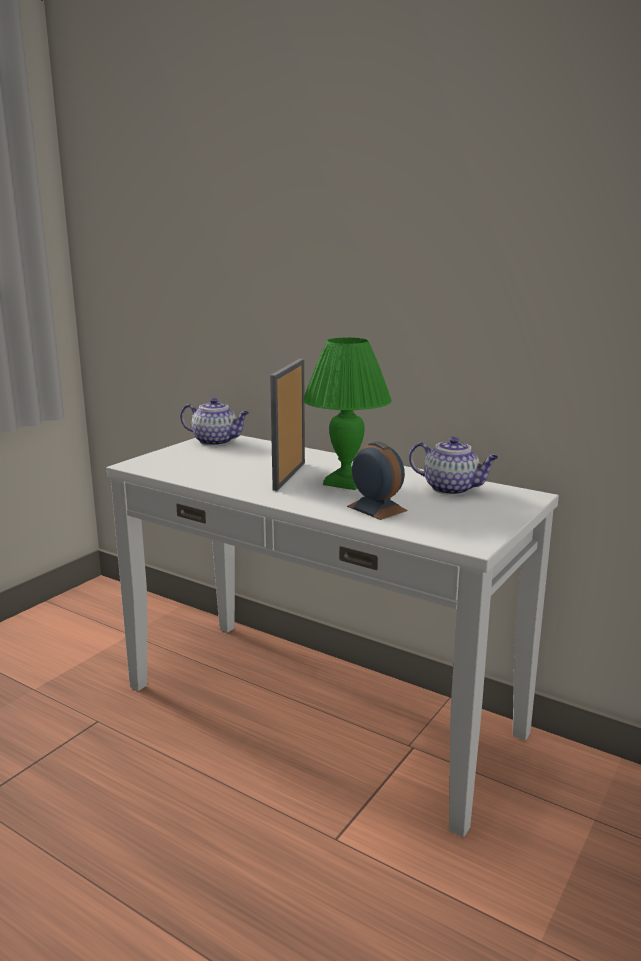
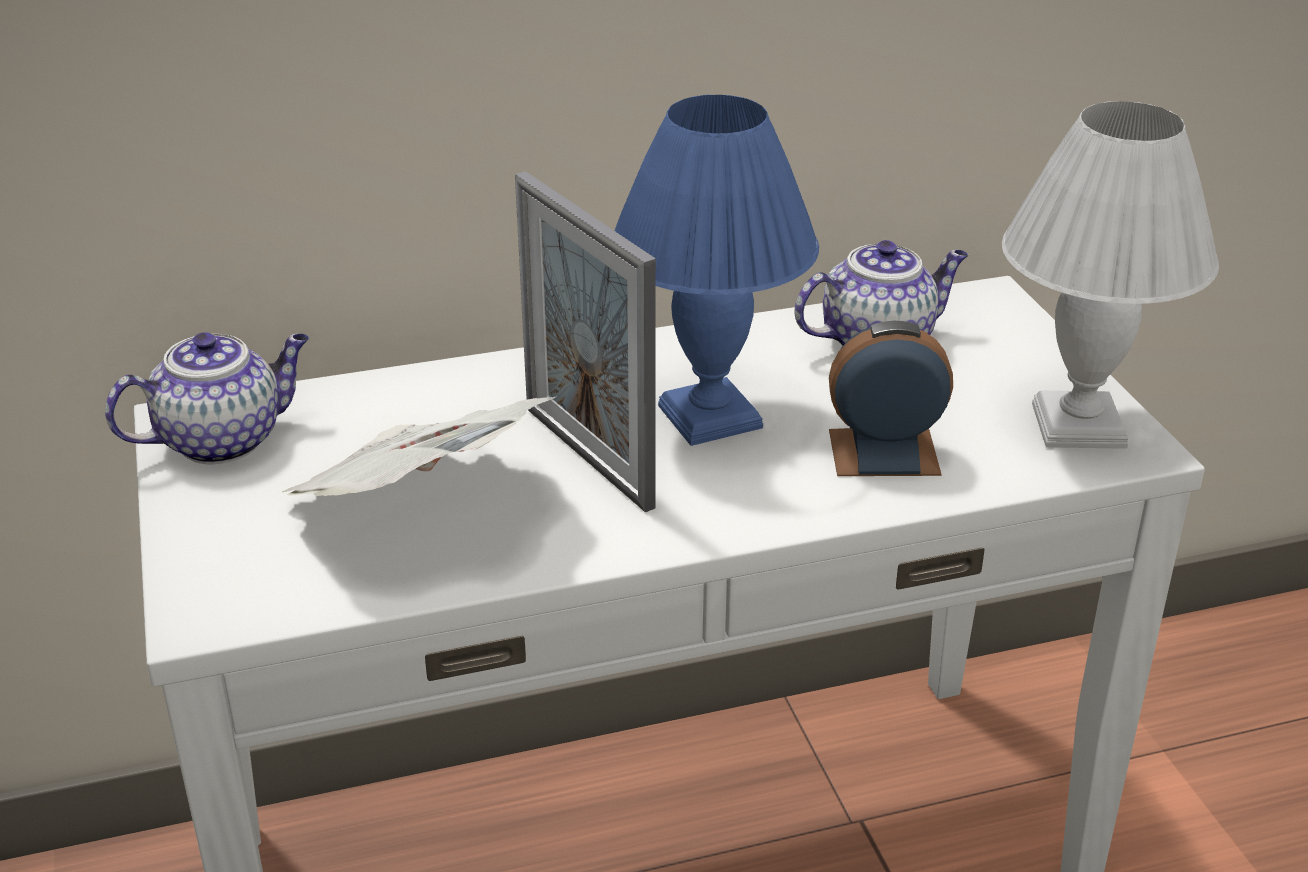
camera: 50 degrees left, 15 degrees up
(224, 467) = (422, 506): none -> newspaper
(346, 482) = (712, 418): green table lamp -> blue table lamp
(465, 531) = (1076, 426): none -> white table lamp

